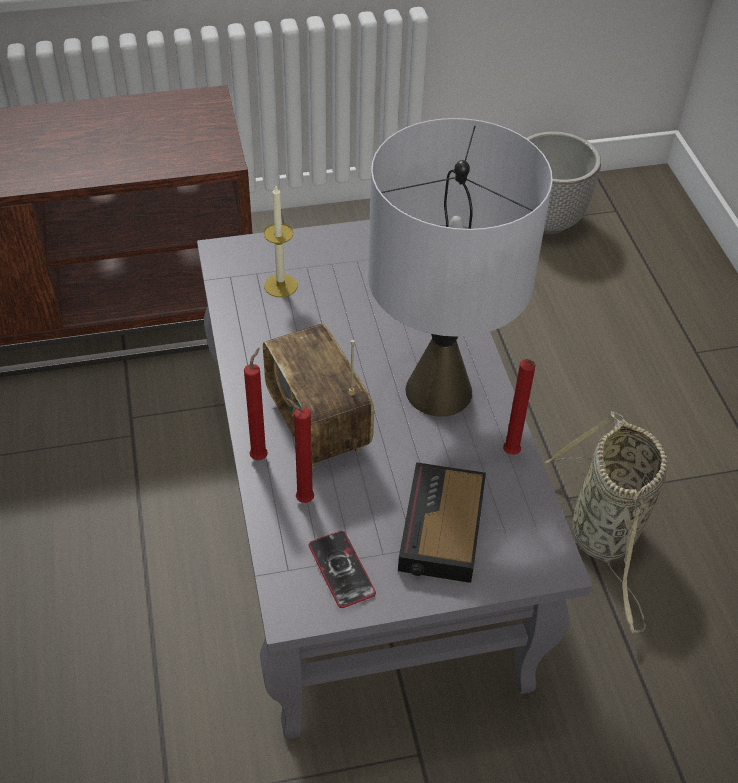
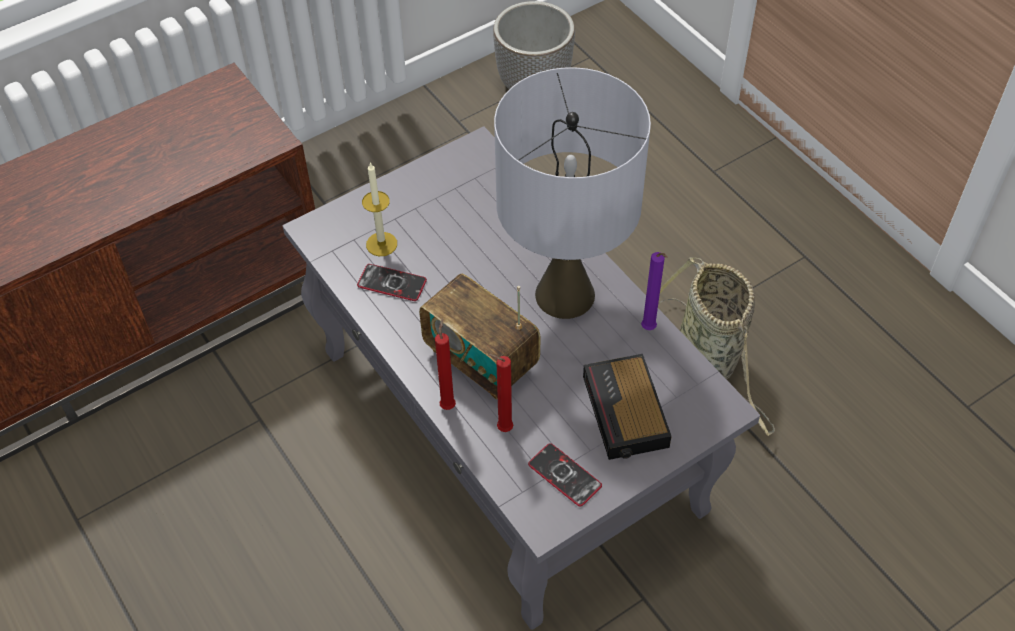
camera: 20 degrees left, 5 degrees up
(270, 324) = (392, 283): none -> phone
(511, 455) = (649, 330): red candle -> purple candle

